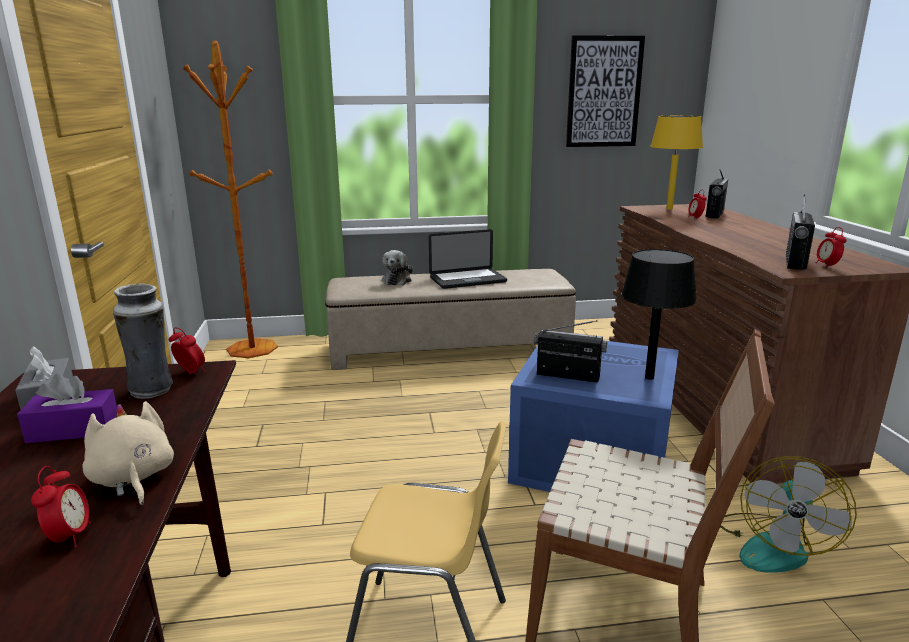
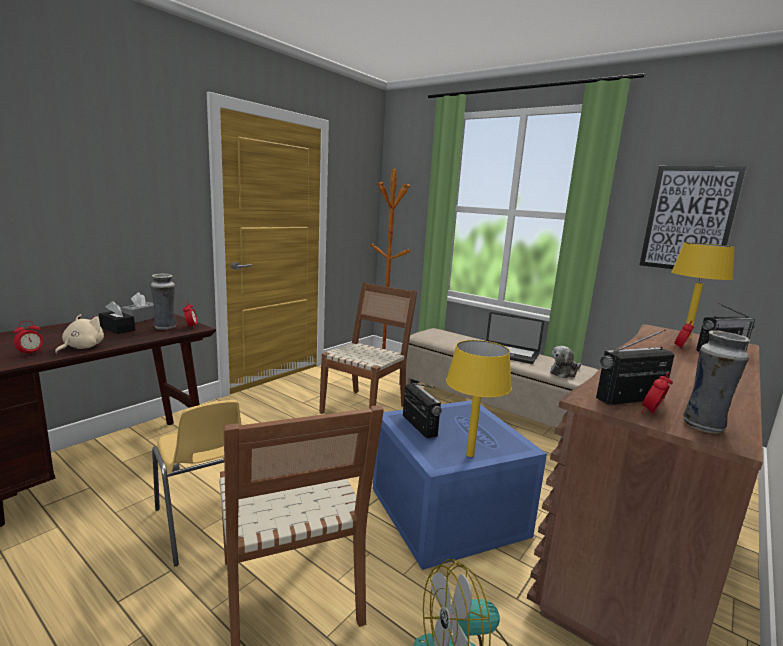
camera: 45 degrees right, 5 degrees down
(73, 429) = (117, 329): purple tissue box -> black tissue box
(346, 412) = (366, 408): none -> chair
(397, 280) = (463, 339): plush toy -> plush toy (564, 373)
(649, 378) = (470, 455): black table lamp -> yellow table lamp
(858, 263) = (704, 426): none -> vase

